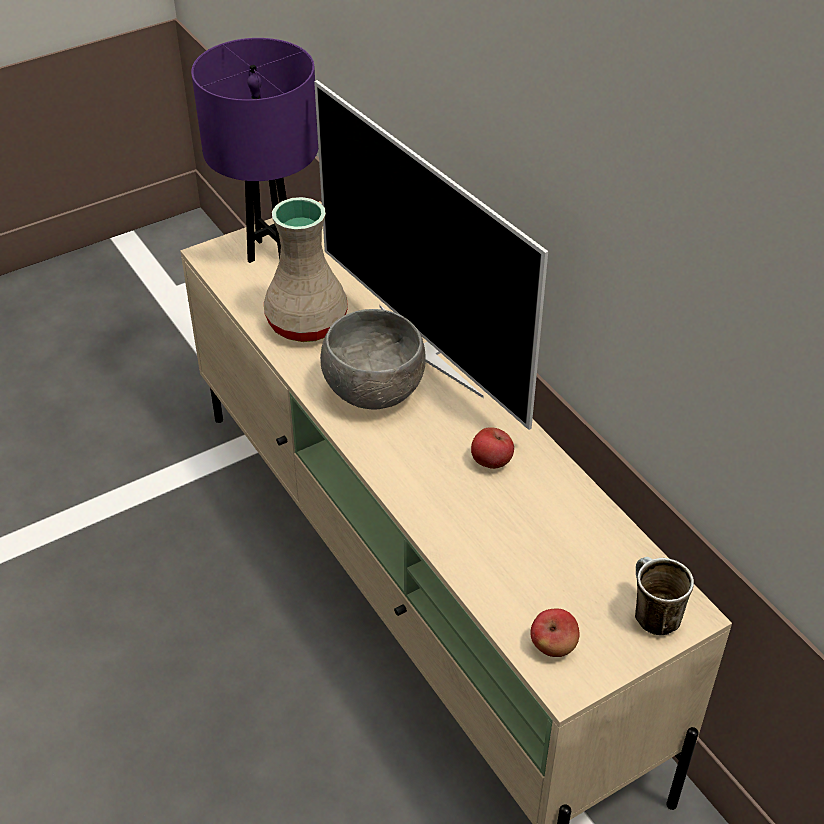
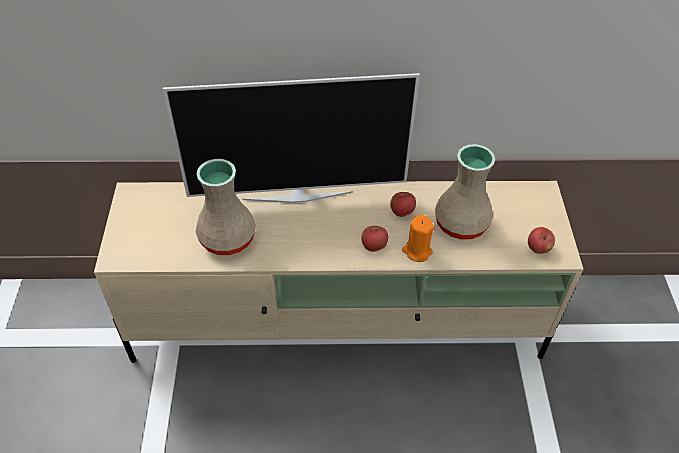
camera: 60 degrees left, 5 degrees up
(270, 252) = (143, 227): purple table lamp -> none
(373, 393) = (312, 235): grey bowl -> none
(403, 459) = (374, 246): none -> apple
(430, 506) = (417, 251): none -> orange candle
(523, 535) = (461, 224): none -> beige vase
(650, 614) = (537, 204): mug -> none

